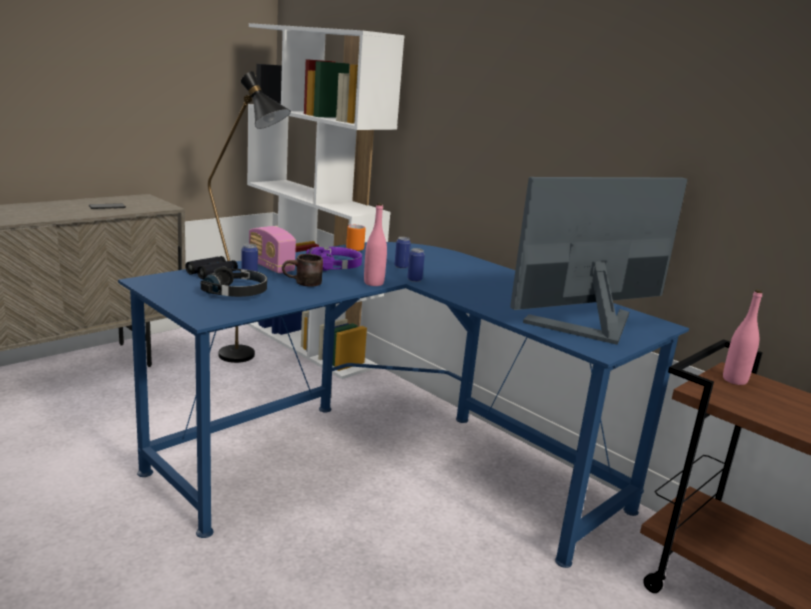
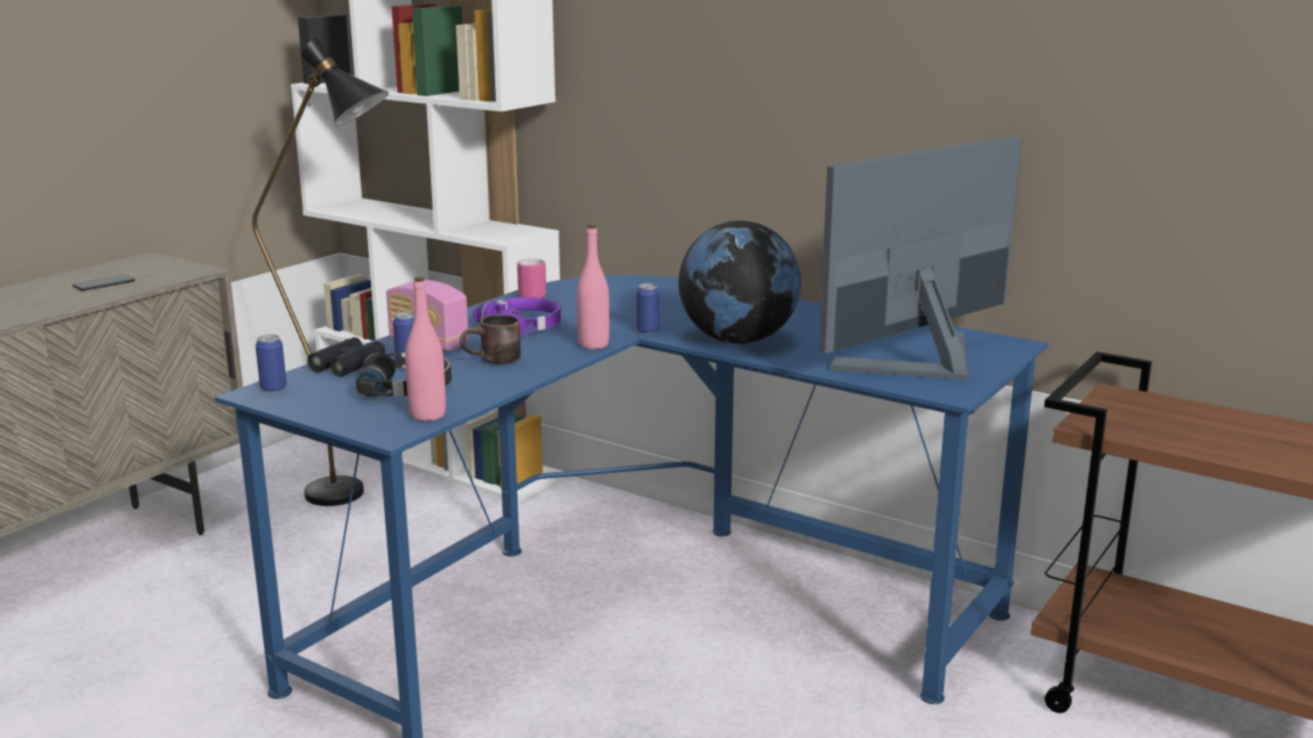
camera: 10 degrees left, 0 degrees up
(356, 248) = (533, 295): orange mug -> pink mug
(401, 266) = (616, 314): can -> can (273, 388)
(470, 294) = (738, 340): none -> globe
(734, 380) = (1124, 404): pink bottle -> pink bottle (427, 415)

